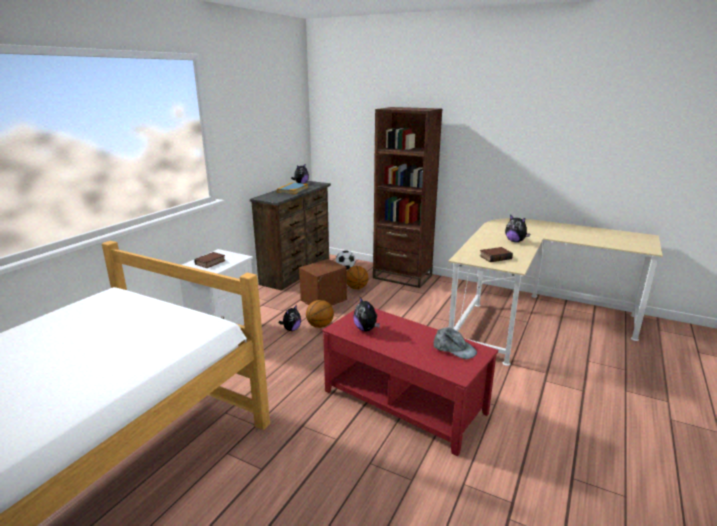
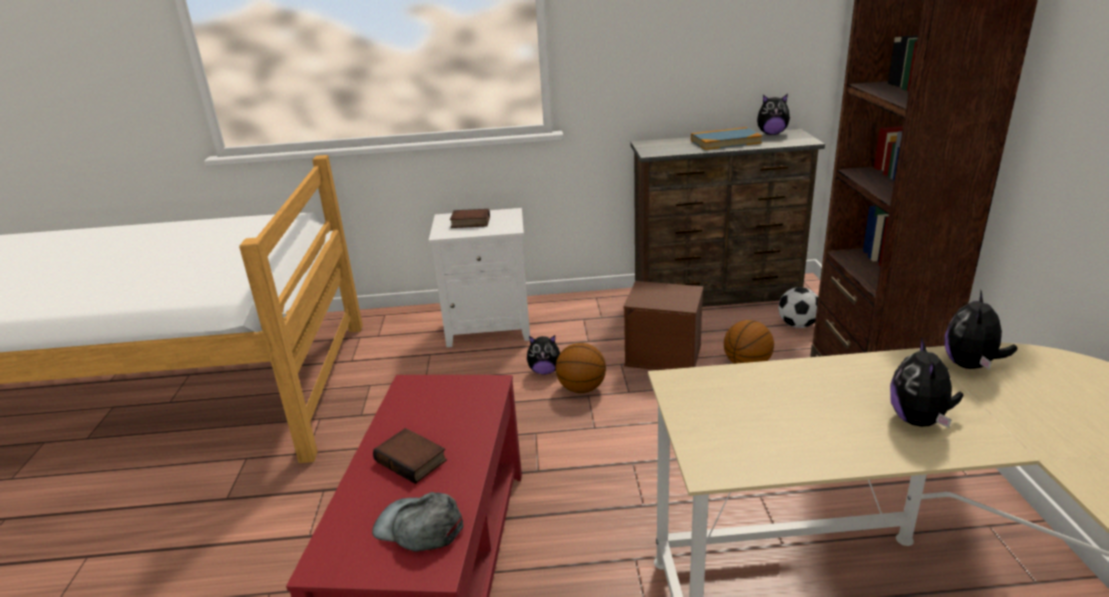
camera: 60 degrees right, 5 degrees up
(366, 329) = (424, 410): plush toy -> plush toy (970, 365)
(454, 349) = (419, 527): grey cap -> grey cap turned 105 degrees clockwise
(495, 257) = (749, 421): book -> book (413, 460)

